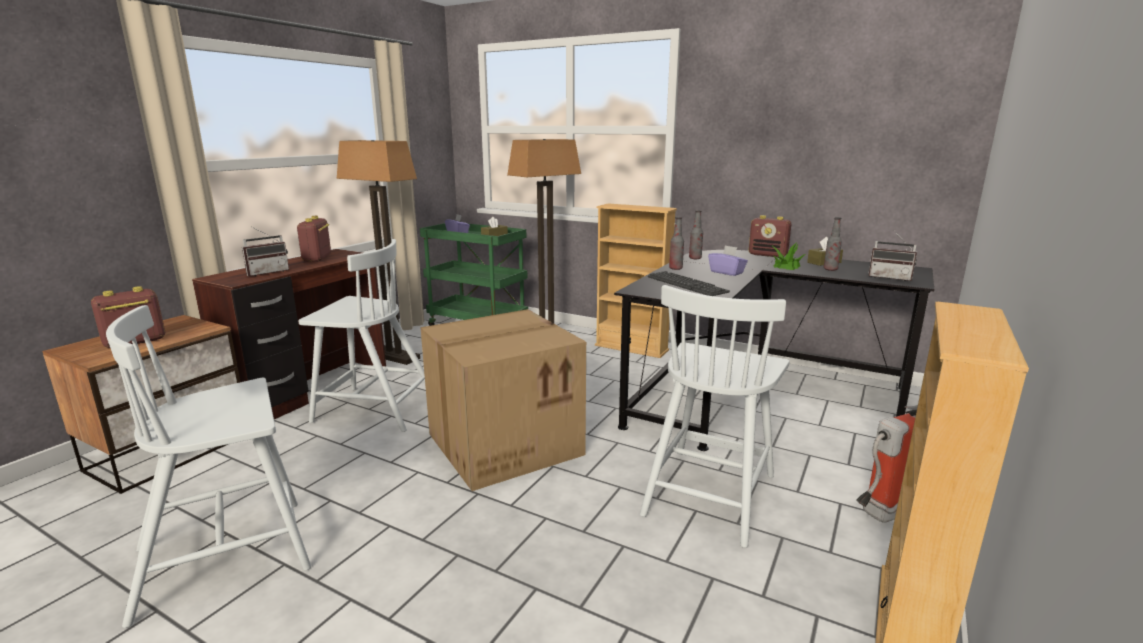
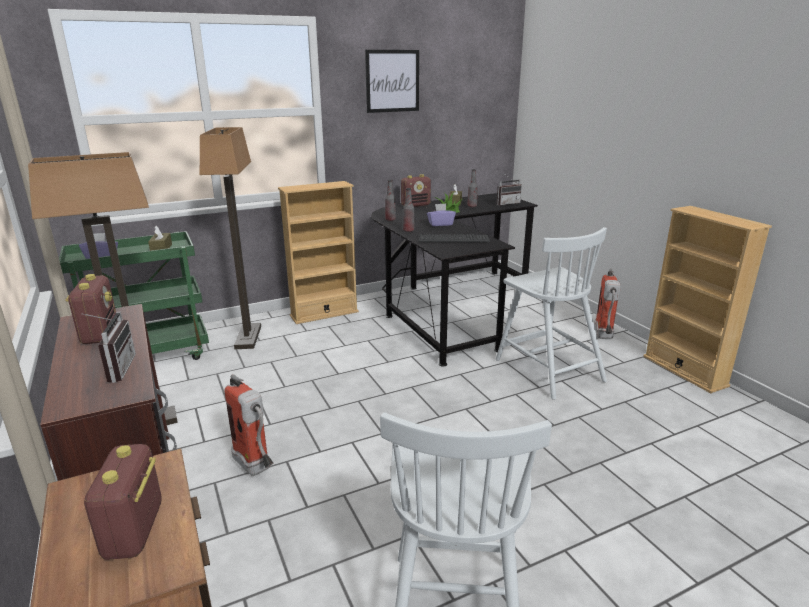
camera: 55 degrees left, 5 degrees up
(317, 259) = (99, 333): radio -> radio turned 135 degrees counterclockwise
(374, 409) = (256, 468): white chair -> fire extinguisher
(505, 443) = (410, 416): cardboard box -> none
(766, 97) = (392, 81): none -> picture

